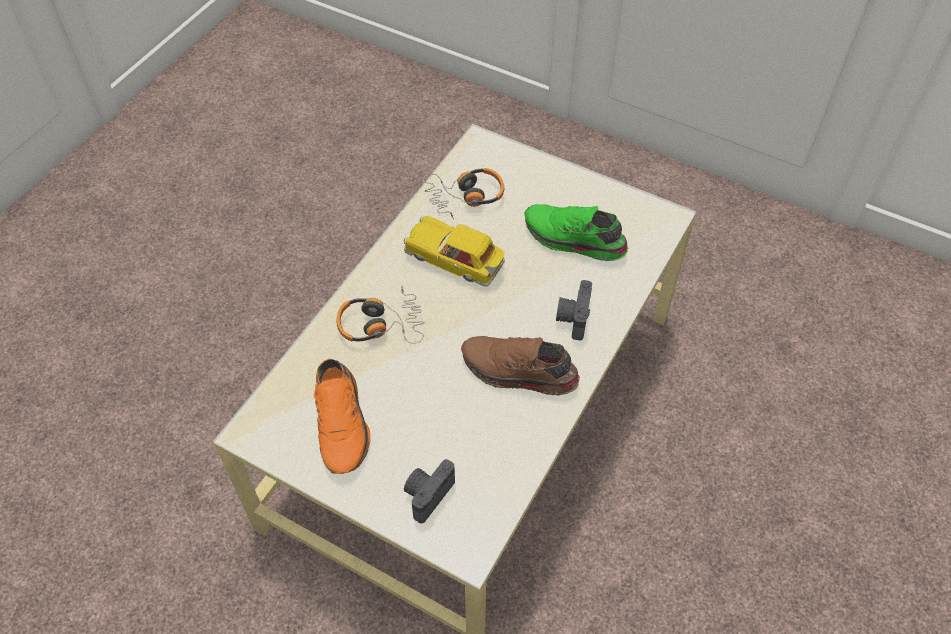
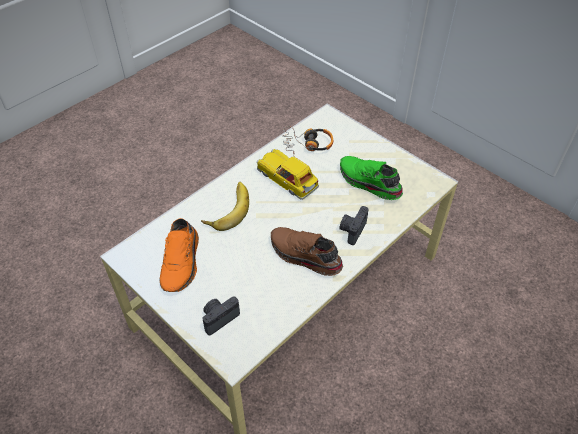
camera: 15 degrees right, 5 degrees down
(381, 324) = (227, 209): headphones -> banana

